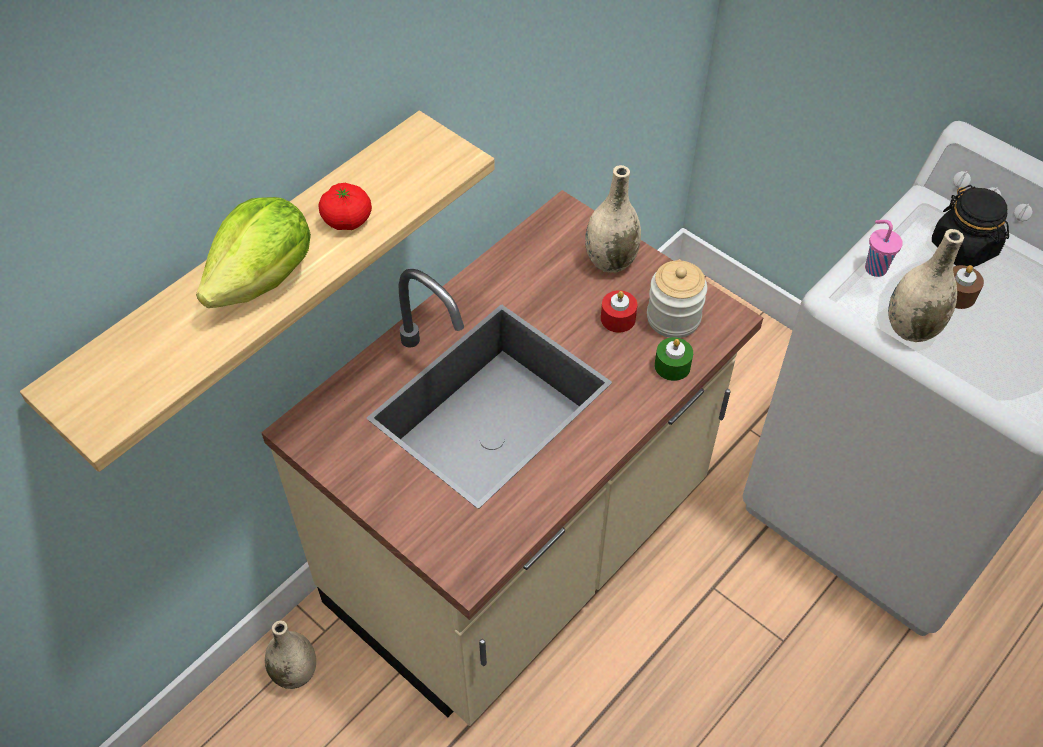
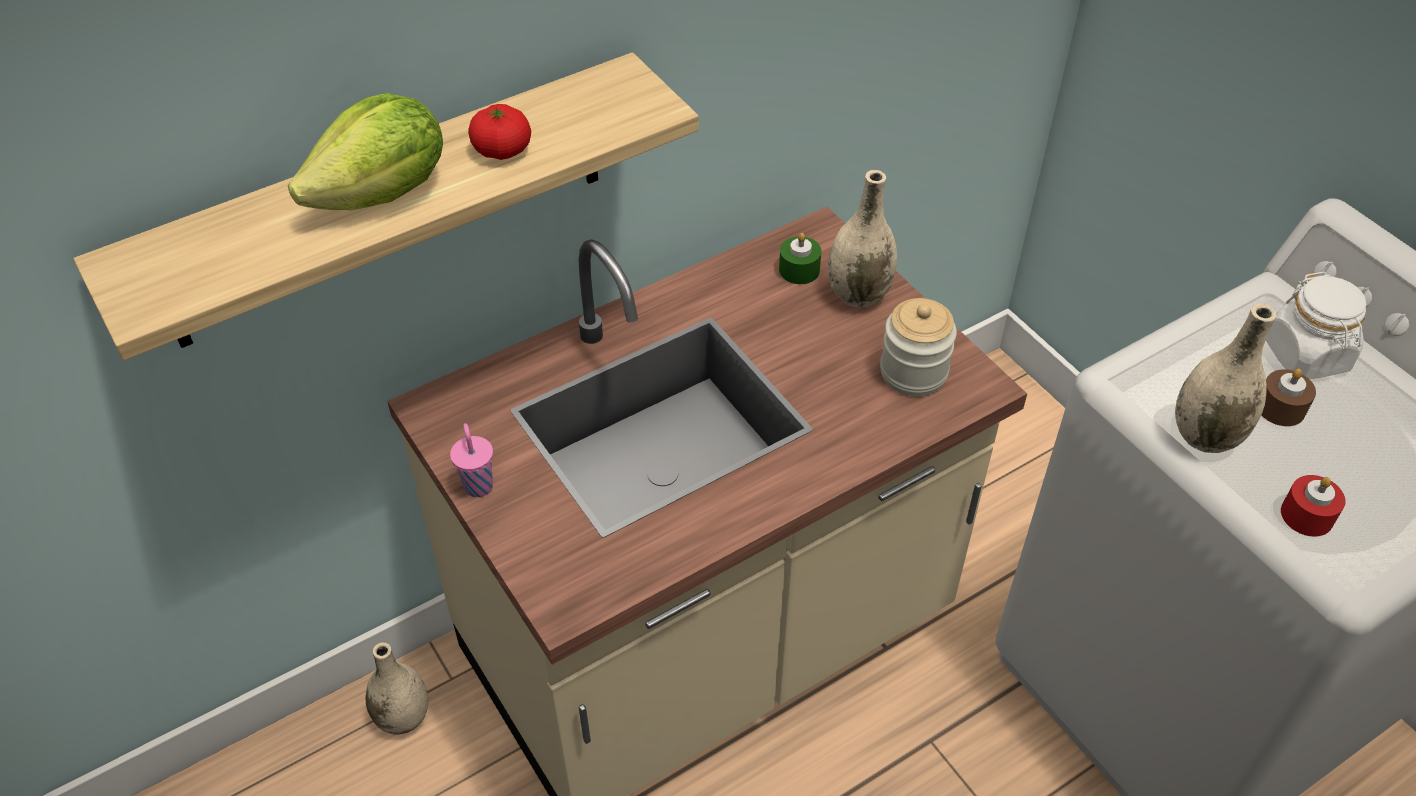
camera: 15 degrees right, 5 degrees down
(618, 318) = (845, 359): red candle -> red candle (1307, 515)
(672, 366) = (893, 426): green candle -> green candle (799, 270)
(874, 268) = (1179, 356): pink cup -> pink cup (478, 485)
(964, 248) = (1306, 356): black jar -> white jar

